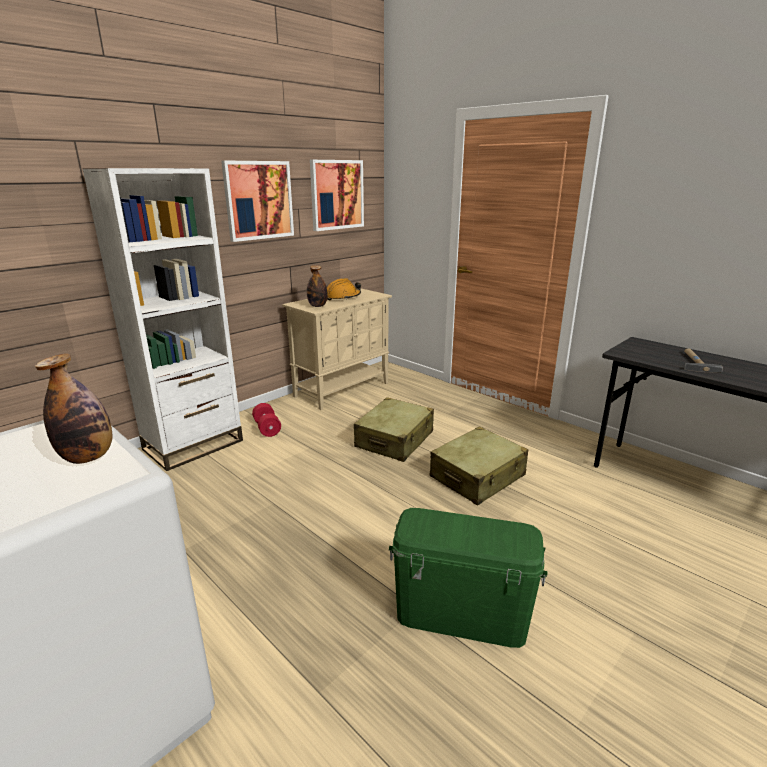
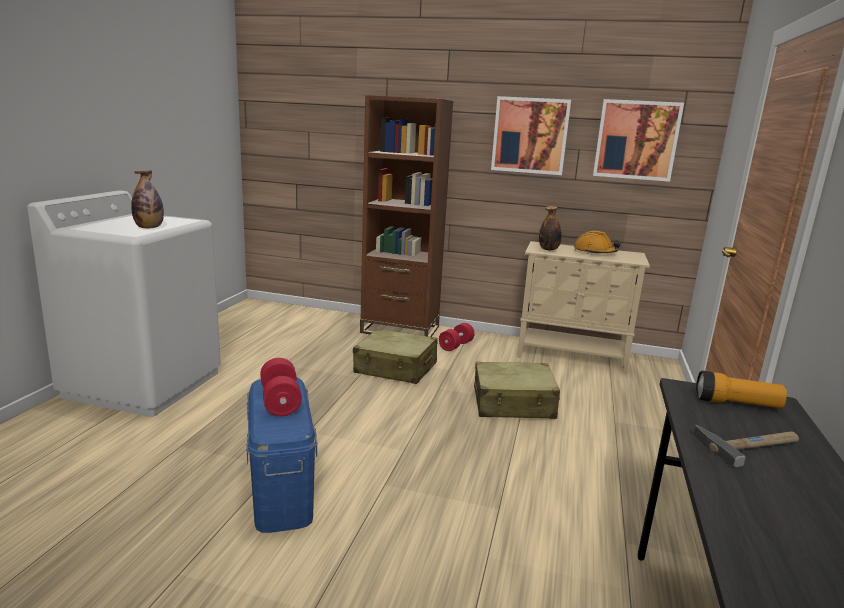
camera: 60 degrees right, 5 degrees down
(193, 445) = (400, 330): white bookcase -> brown bookcase
(461, 614) = (281, 490): green storage box -> blue storage box
(462, 530) = (280, 401): none -> red dumbbell
(477, 477) = (501, 464): beige suitcase -> beige suitcase (396, 368)
(641, 349) = (736, 404): none -> flashlight

